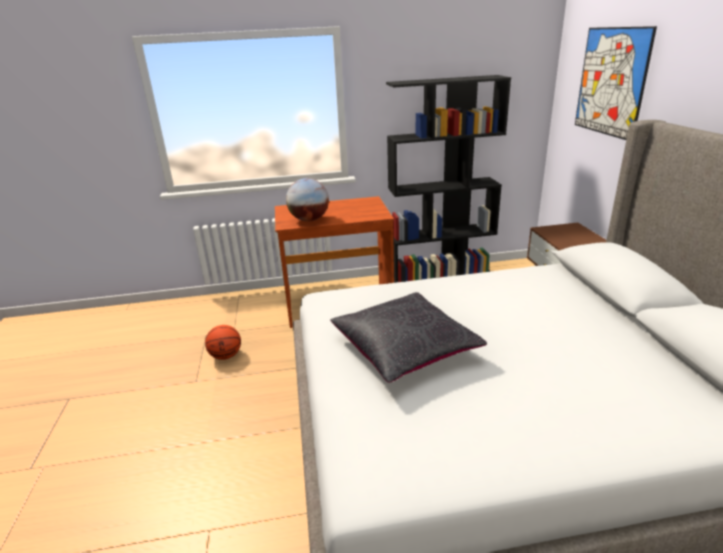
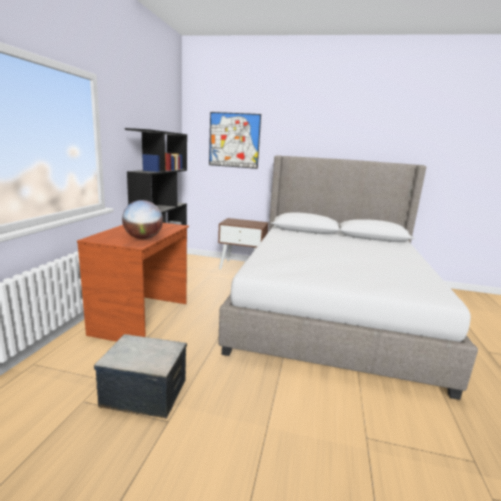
camera: 70 degrees left, 10 degrees down
(226, 356) = (144, 393): basketball -> storage box
(404, 348) = (332, 267): black pillow -> none

